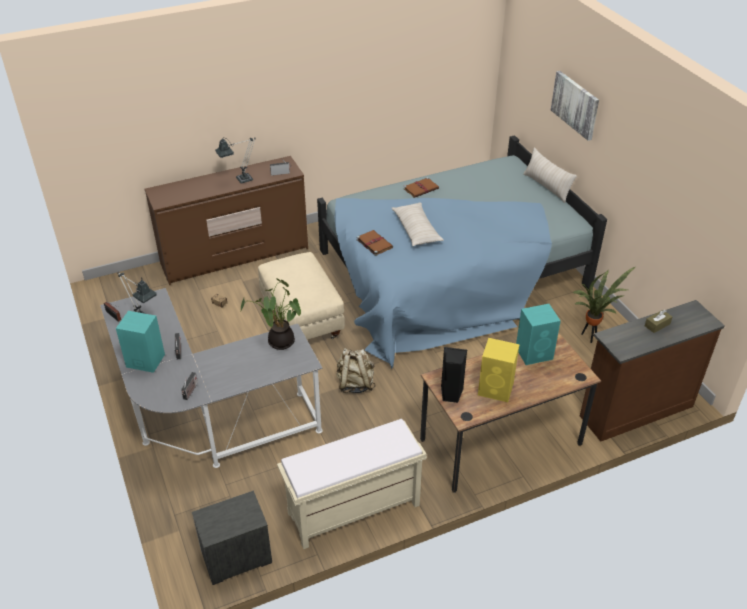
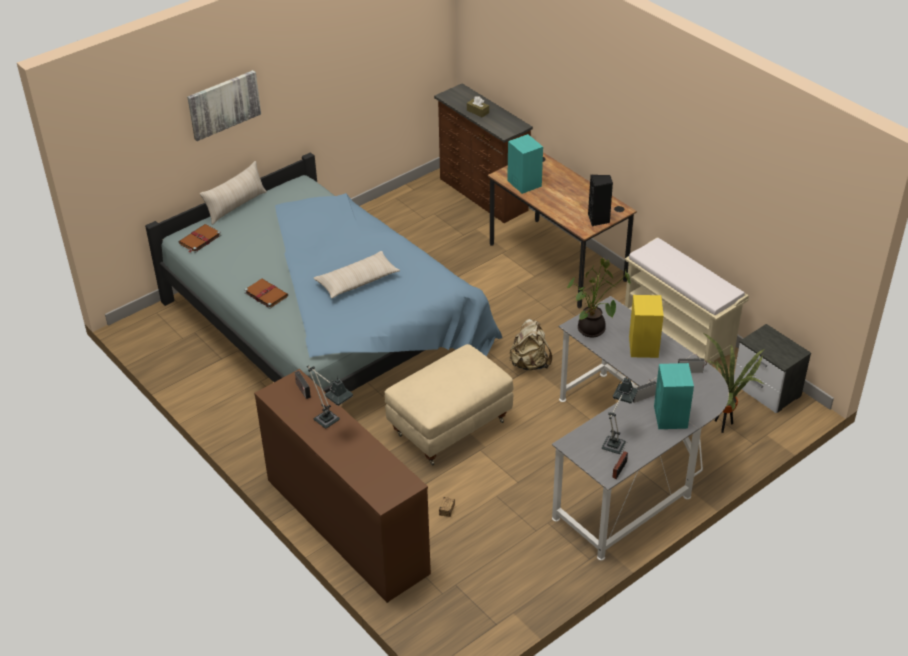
camera: 105 degrees left, 0 degrees up
(374, 243) = (394, 307): brown book -> brown book (199, 240)
(496, 389) = (579, 197): yellow speaker -> yellow speaker (643, 346)
(590, 337) = (395, 224): potted plant -> potted plant (722, 424)

